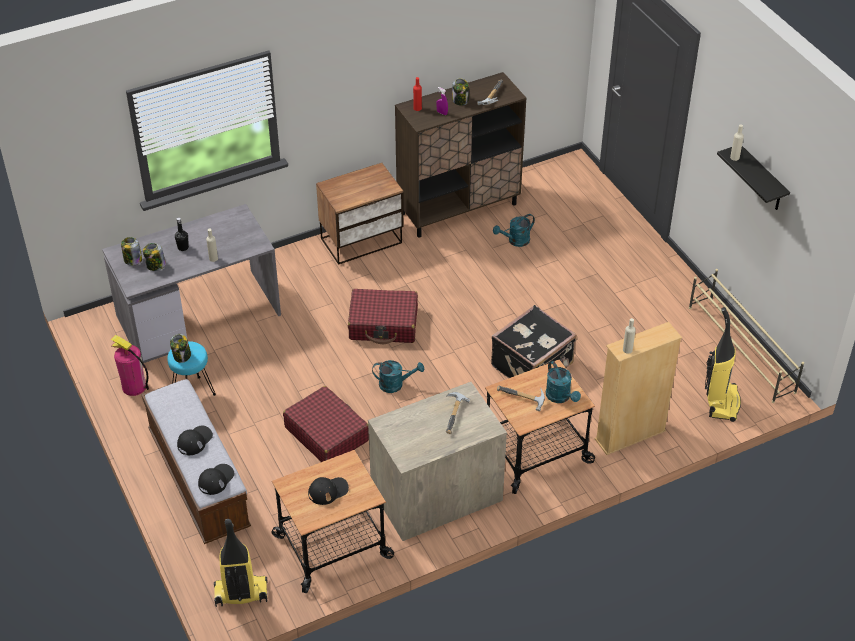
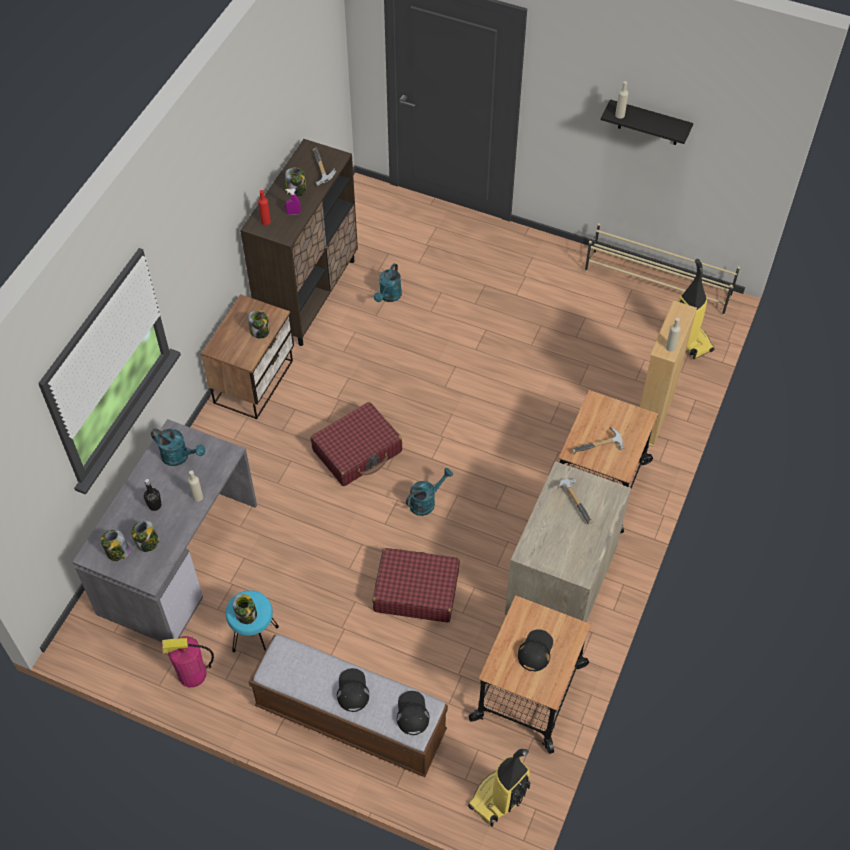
camera: 40 degrees left, 10 degrees up
(369, 191) = (260, 331): none -> jar
(533, 365) = (519, 405): black suitcase -> none
(560, 397) = (625, 424): turquoise watering can -> turquoise watering can (179, 457)

